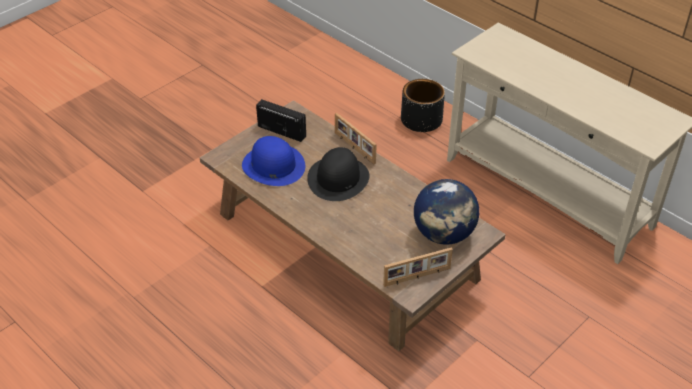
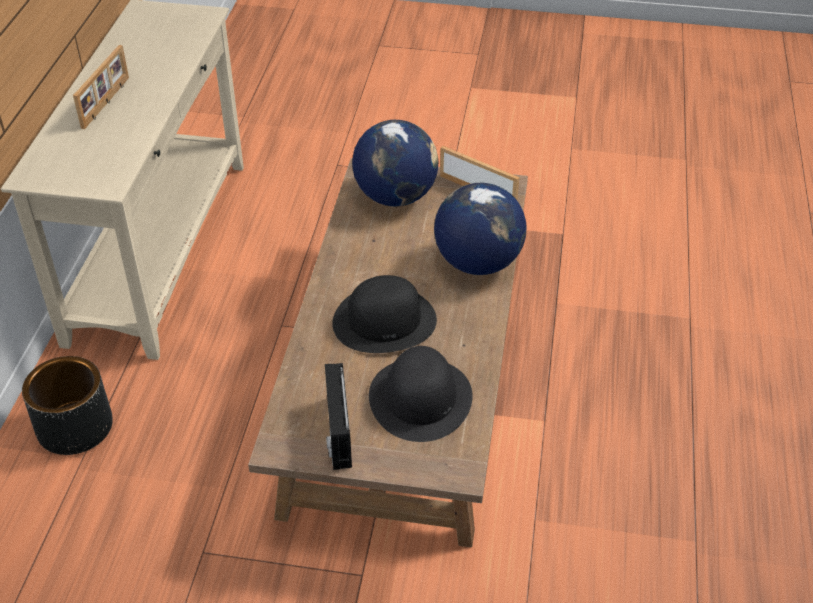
camera: 125 degrees left, 0 degrees up
(273, 165) = (420, 398): blue hat -> black hat
(348, 238) = (477, 262): none -> globe
(354, 148) = (309, 336): picture frame -> picture frame (107, 102)

